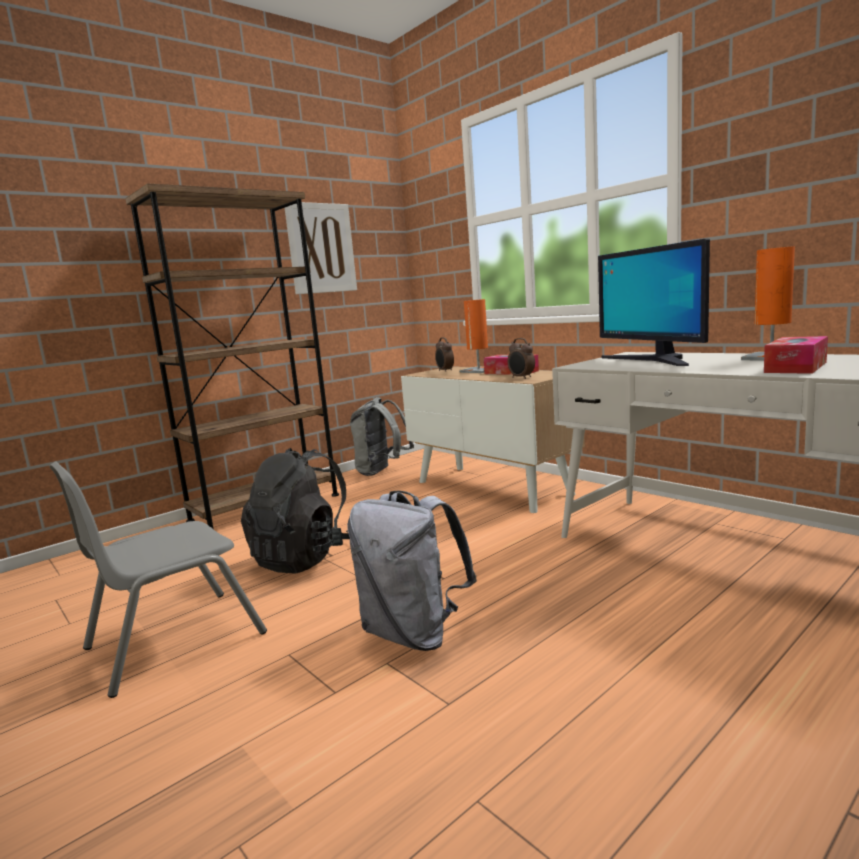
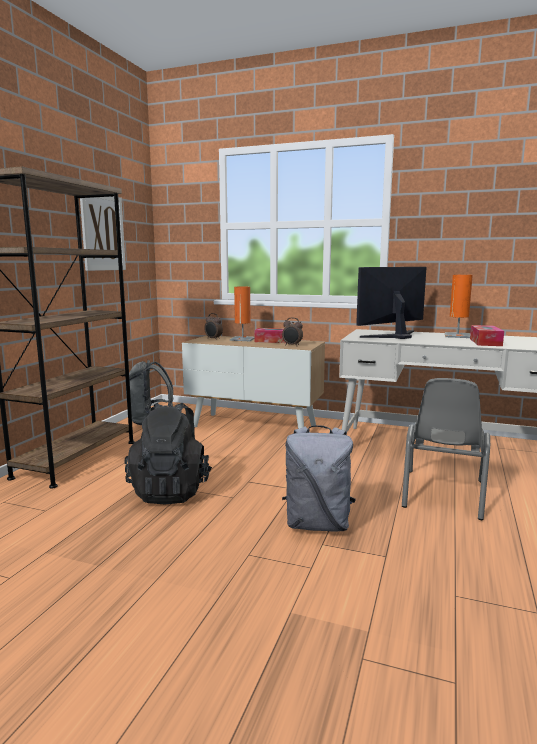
camera: 30 degrees left, 0 degrees up
(173, 640) = (139, 567): grey chair -> grey chair (442, 494)
(653, 360) = (394, 336): monitor -> monitor turned 105 degrees clockwise

